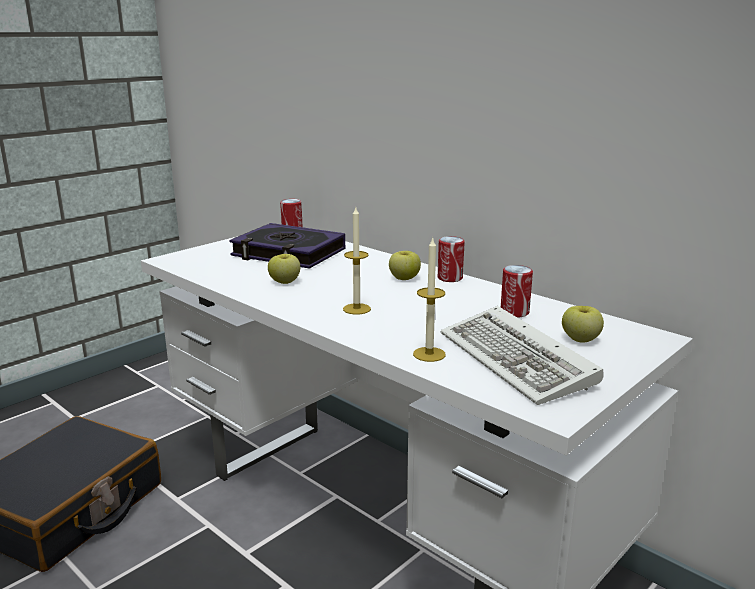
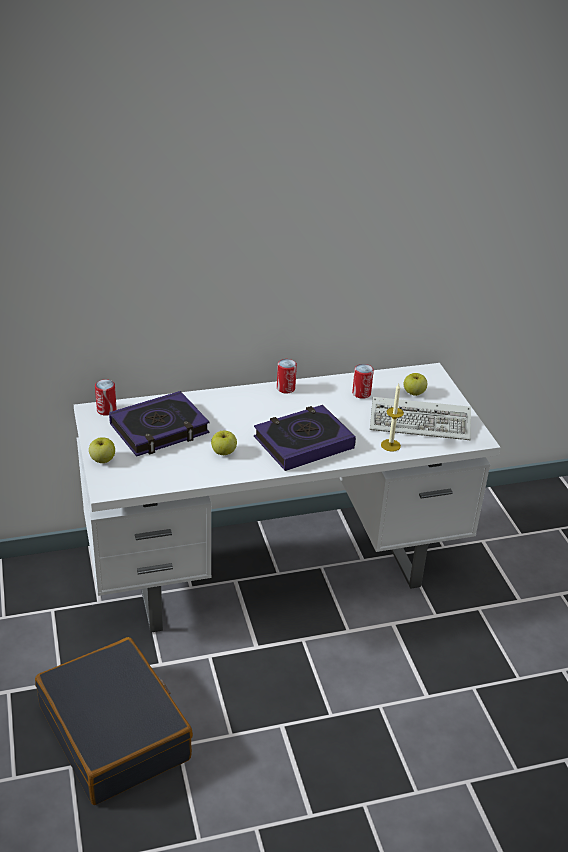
camera: 60 degrees left, 15 degrees up
(356, 309) = (303, 443): candle -> book
(404, 278) = (268, 404): apple -> apple (102, 459)

